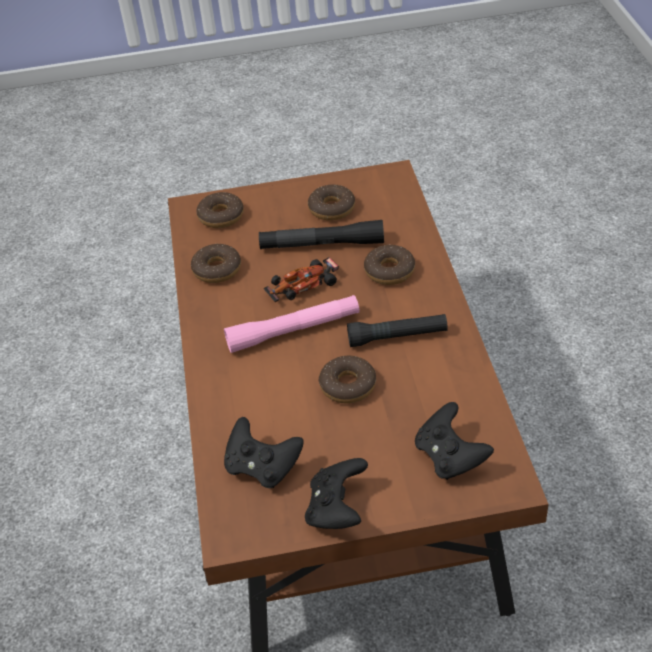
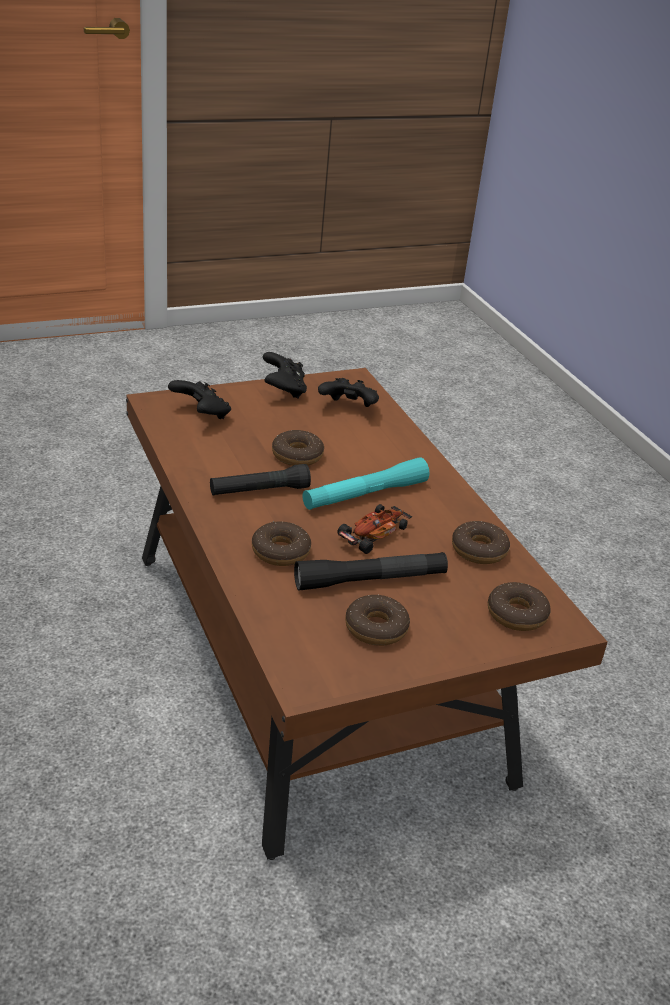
camera: 160 degrees right, 10 degrees down
(293, 331) = (365, 495): pink flashlight -> turquoise flashlight

